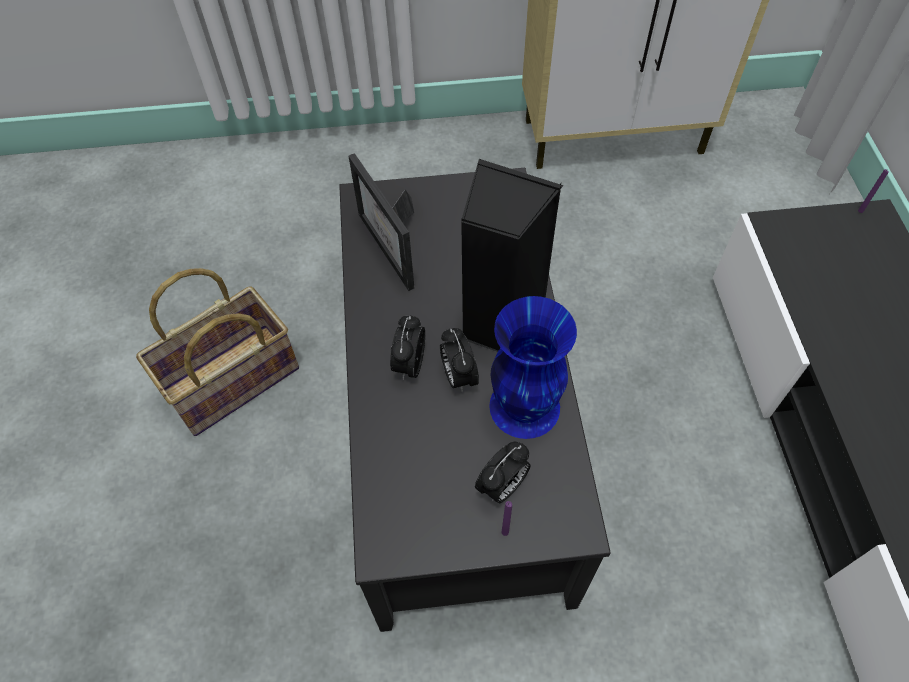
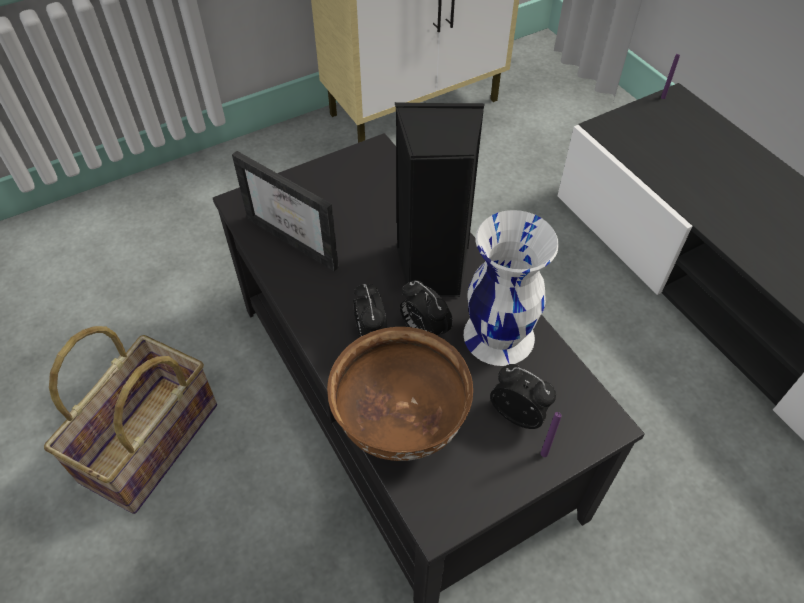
camera: 25 degrees left, 5 degrees down
(392, 454) = (399, 425): none -> brown bowl
(502, 487) = (518, 414): alarm clock -> alarm clock turned 75 degrees counterclockwise
(524, 405) = (498, 334): blue vase -> white vase

